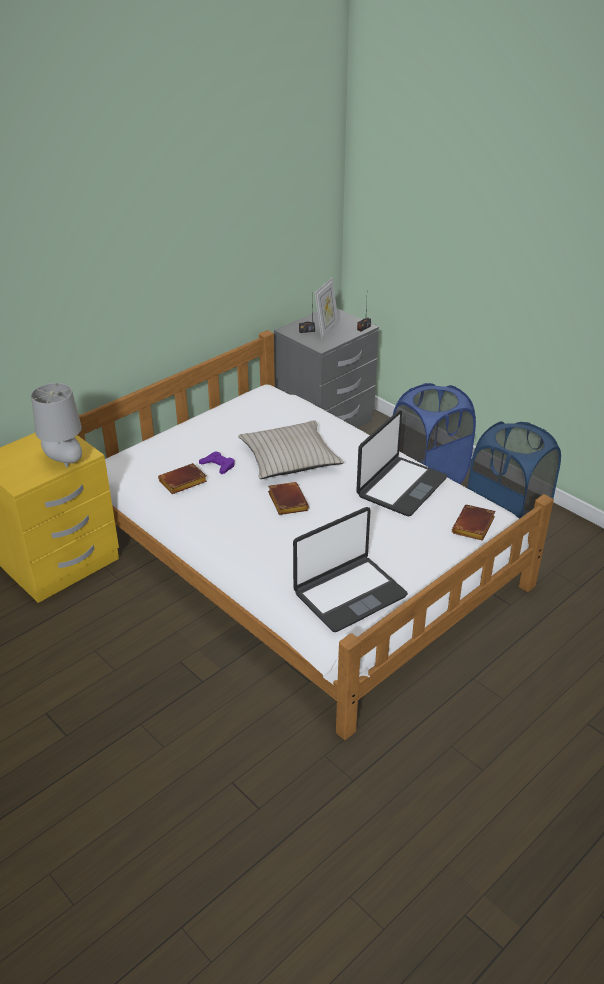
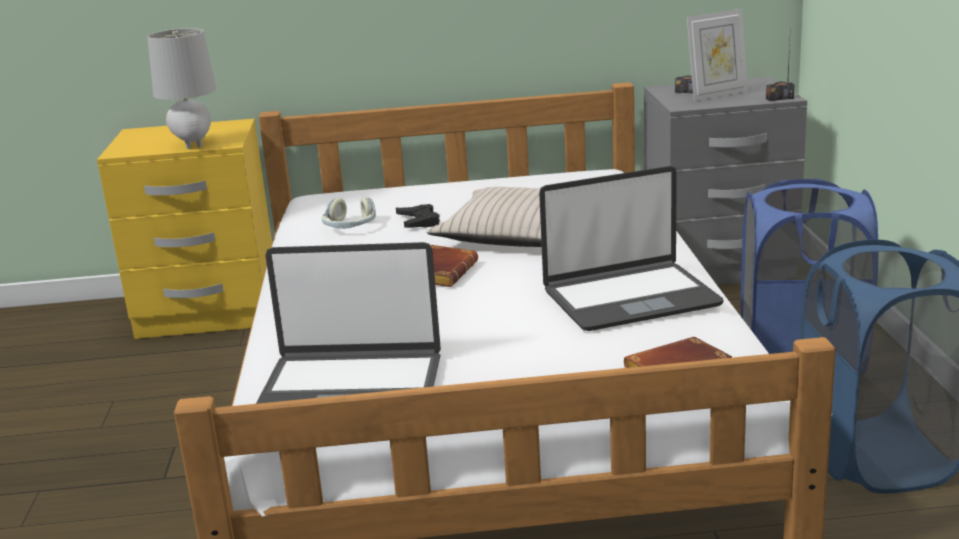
camera: 40 degrees right, 15 degrees down
(182, 483) = (350, 227): brown book -> headphones
(218, 465) = (418, 221): purple game controller -> black game controller

